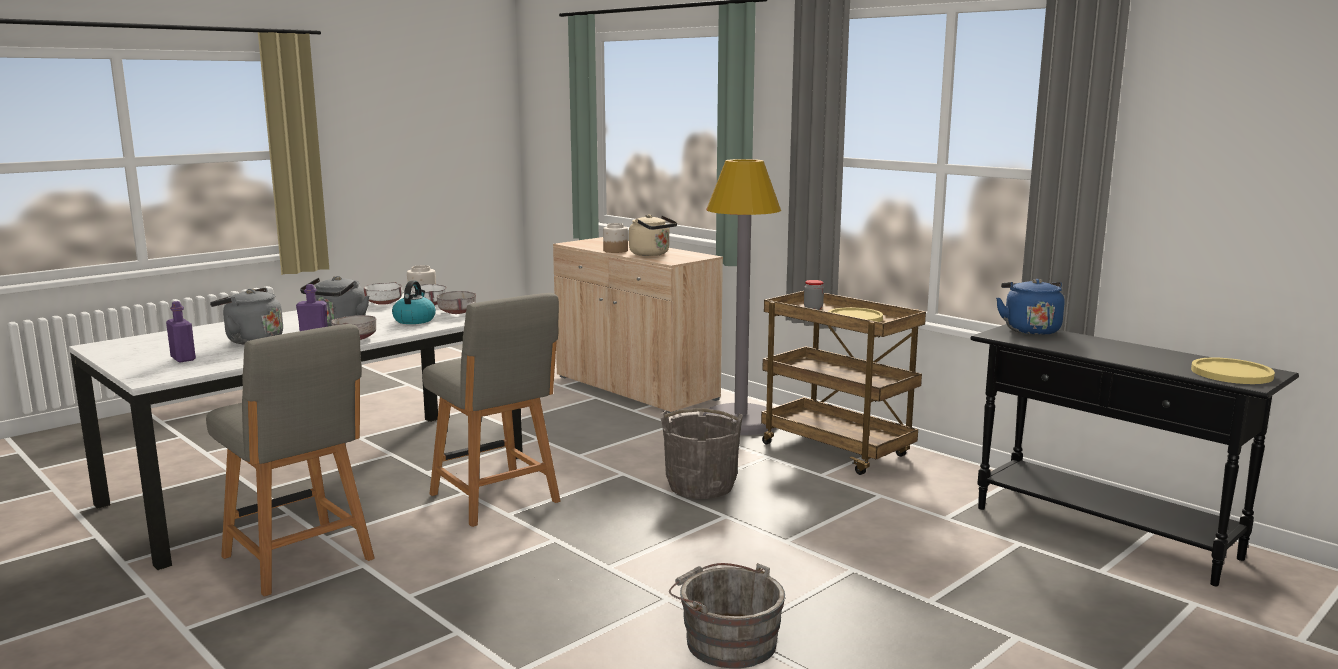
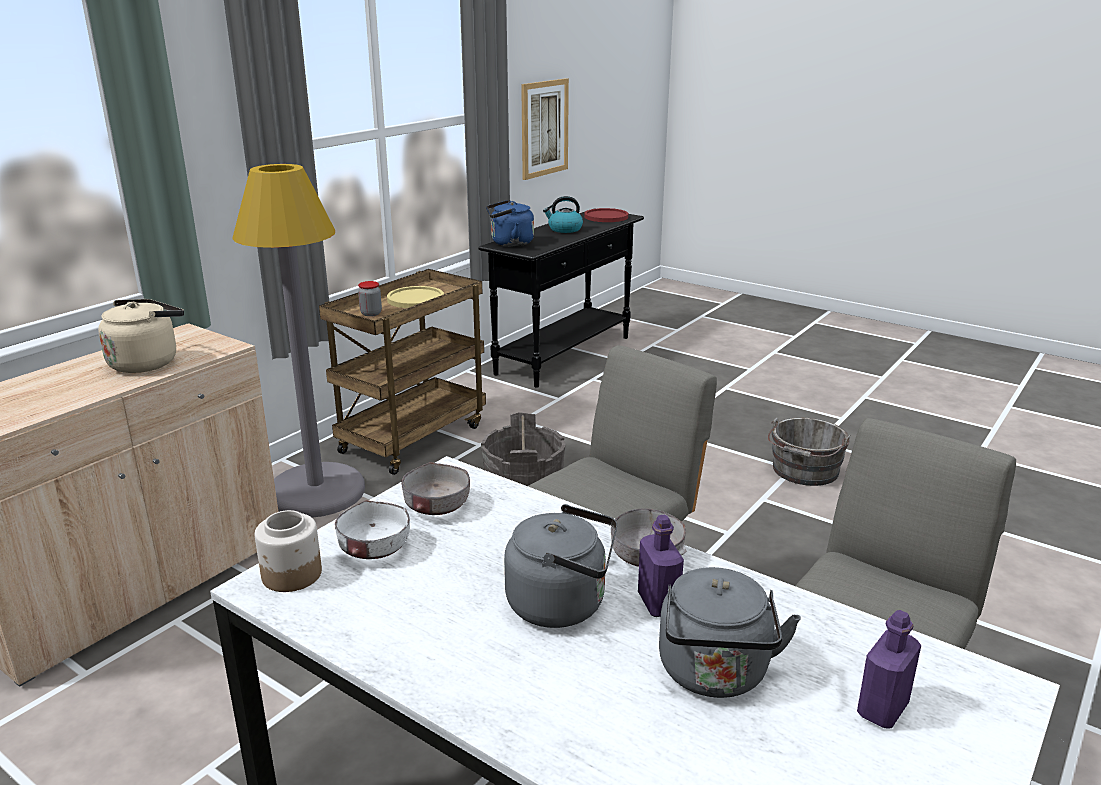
camera: 100 degrees left, 10 degrees up
(383, 303) = (357, 607): white bowl -> none
(414, 320) = (501, 534): kettle -> kettle (564, 229)
(615, 251) = (94, 390): jar -> none
(1231, 373) = (606, 217): yellow plate -> red plate
(1241, 223) = (544, 128): none -> picture

